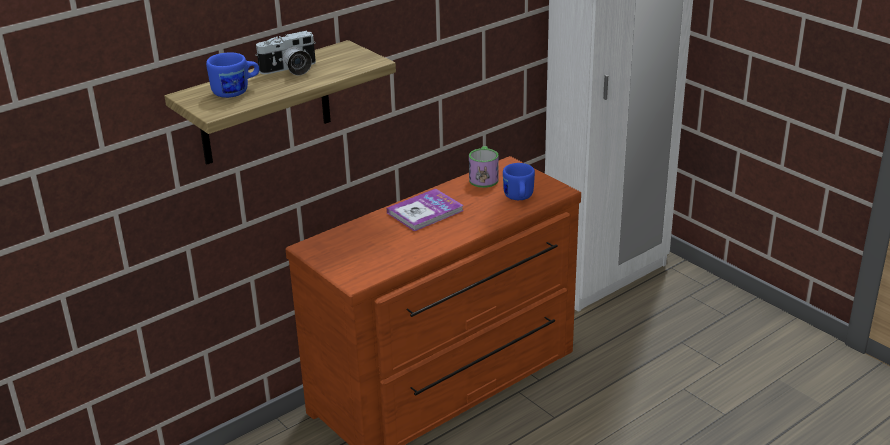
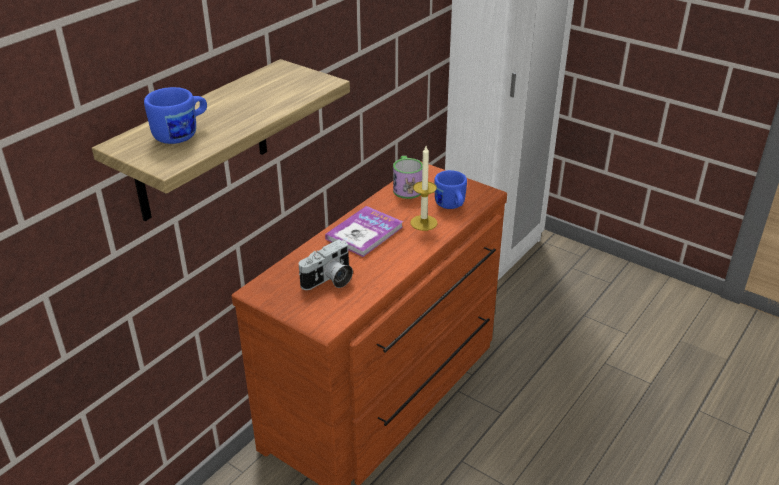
camera: 15 degrees left, 5 degrees up
(290, 70) = (234, 101): camera -> camera (329, 280)
(485, 209) = (423, 223): none -> candle

